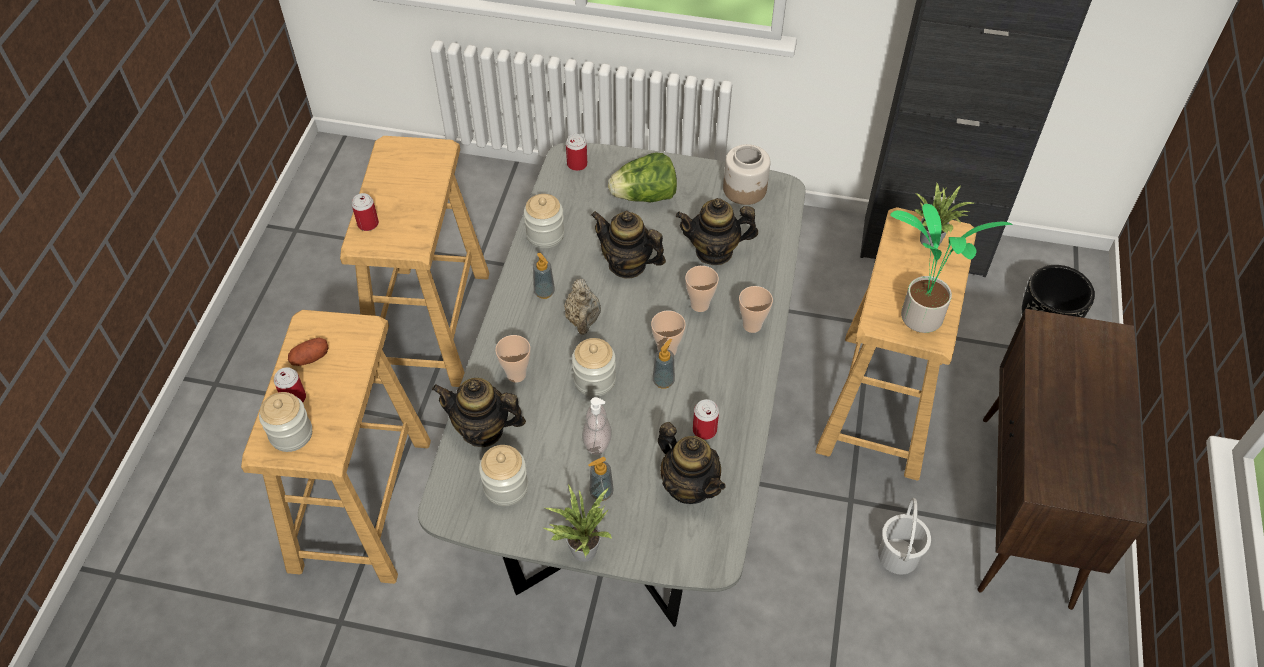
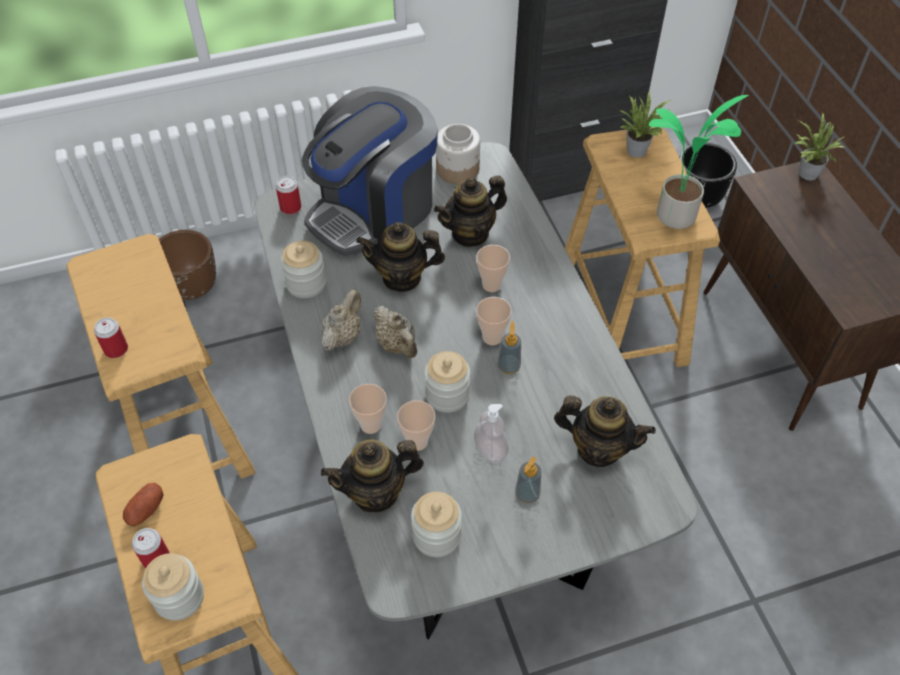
camera: 30 degrees left, 0 degrees up
(512, 206) = (192, 287): none -> brown planter
(544, 292) = (343, 336): soap dispenser -> beige teapot
(581, 548) = (546, 555): potted plant -> potted plant (805, 173)
(644, 196) = (374, 211): lettuce -> coffee machine
(704, 430) = (575, 392): can -> none
(752, 325) = (548, 282): cup -> cup (417, 441)
(897, 556) = (714, 433): white bucket -> none

